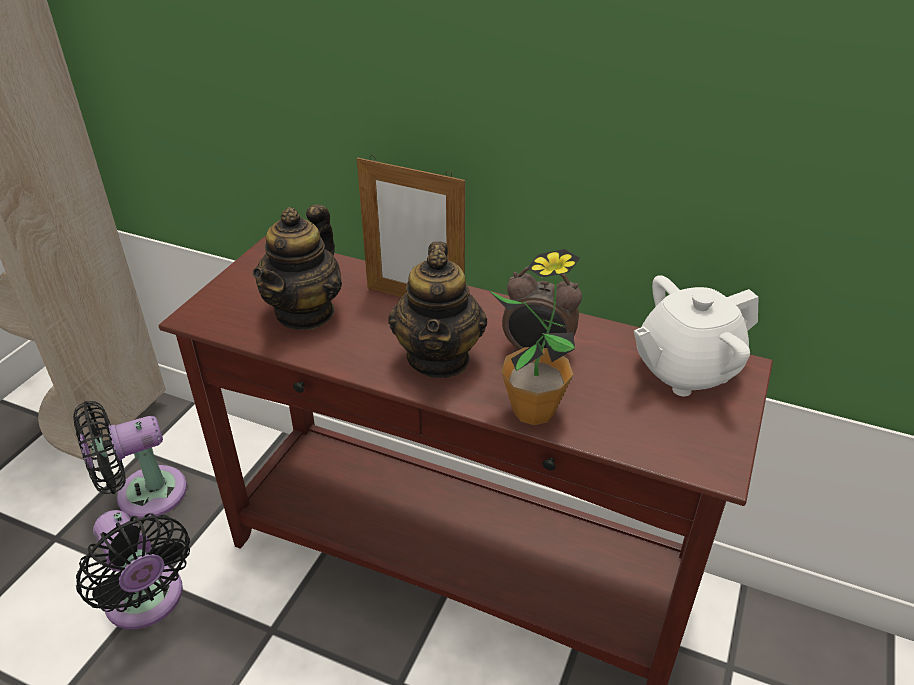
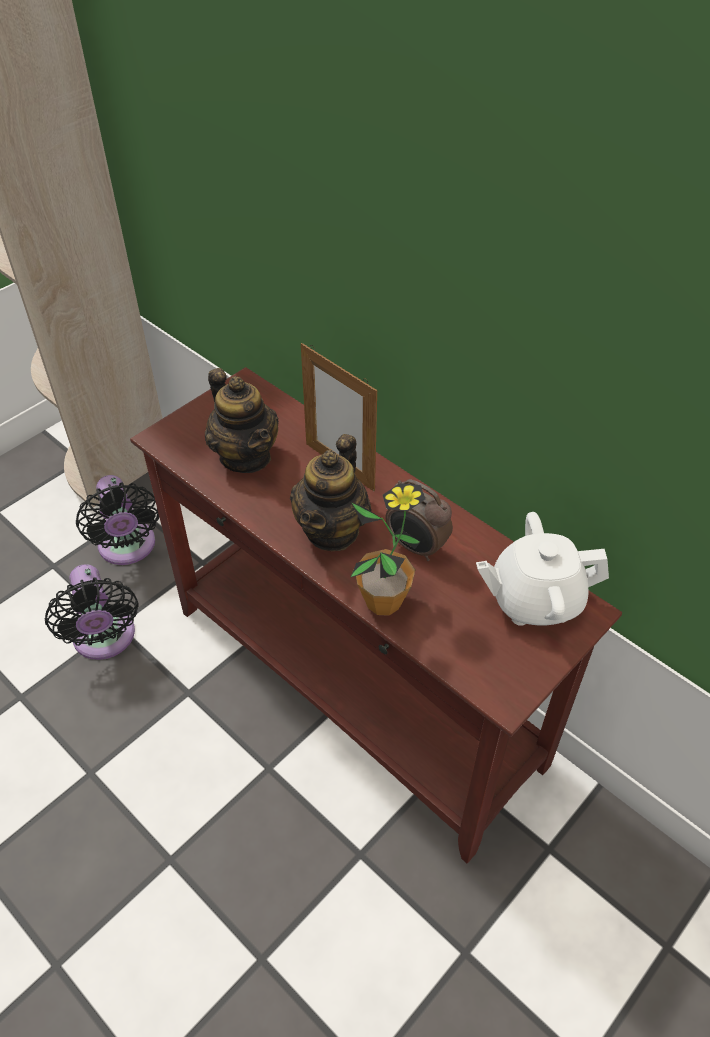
camera: 20 degrees right, 10 degrees up
(143, 495) = (128, 548): black fan -> black fan turned 105 degrees counterclockwise
(305, 312) = (246, 456): teapot -> teapot turned 75 degrees counterclockwise

